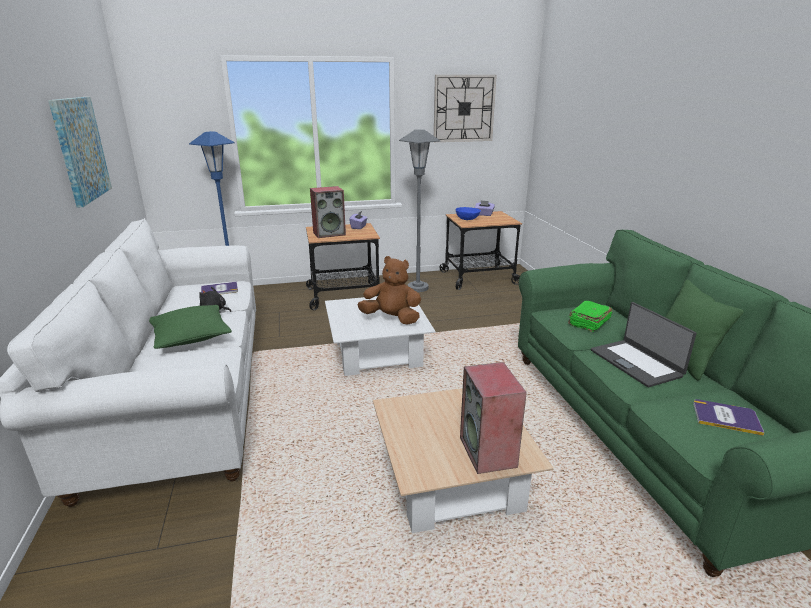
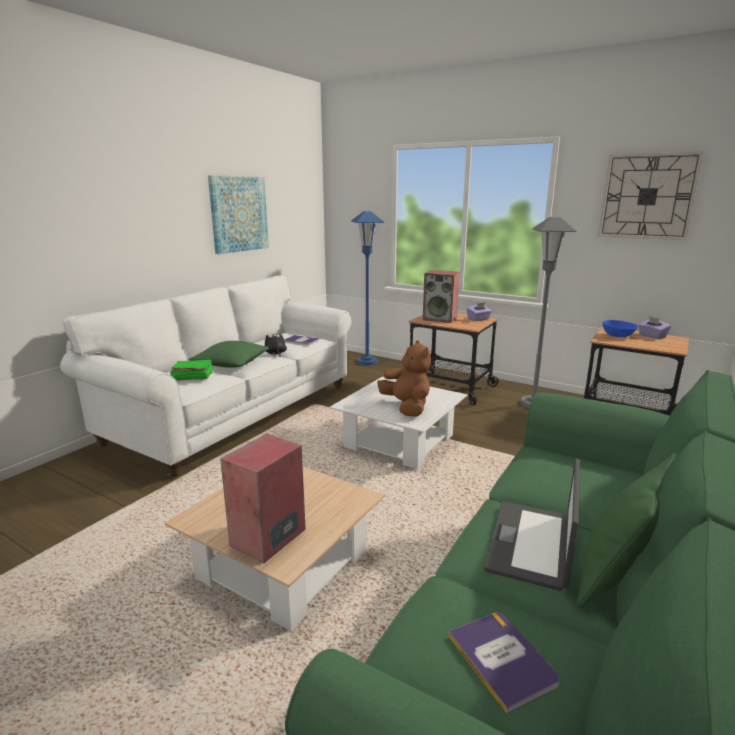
camera: 45 degrees right, 5 degrees down
(588, 323) = (560, 479): green book -> green book (192, 377)

